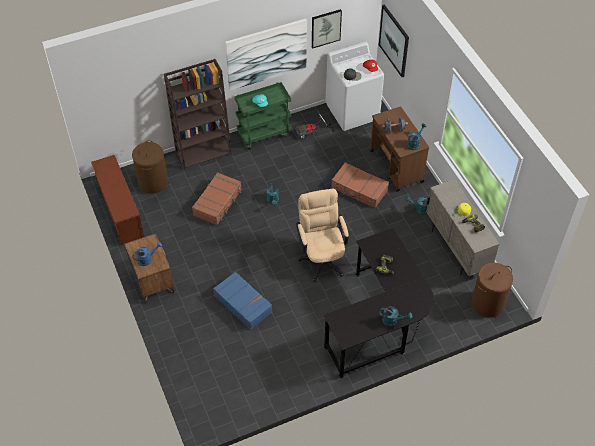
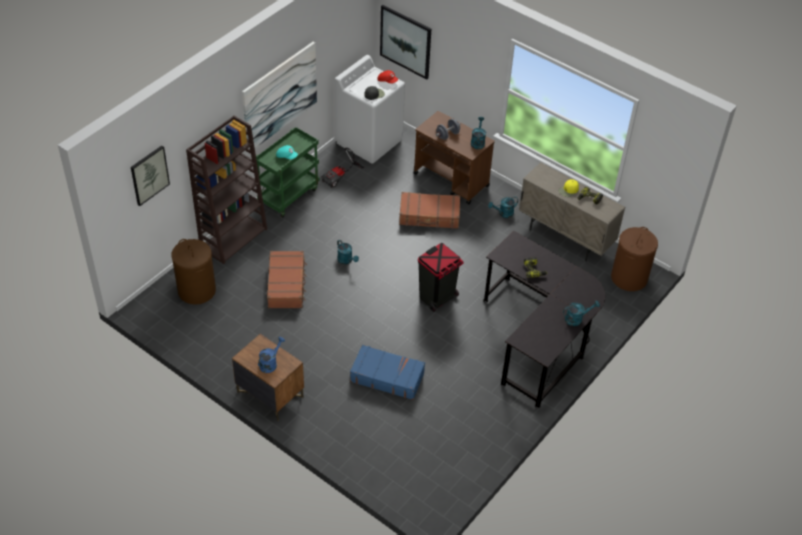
camera: 30 degrees left, 5 degrees down
(120, 212) = (180, 336): brown shoe rack -> none
(321, 257) = (437, 297): beige office chair -> black trash can
(325, 28) = (330, 48): picture -> picture (149, 175)

